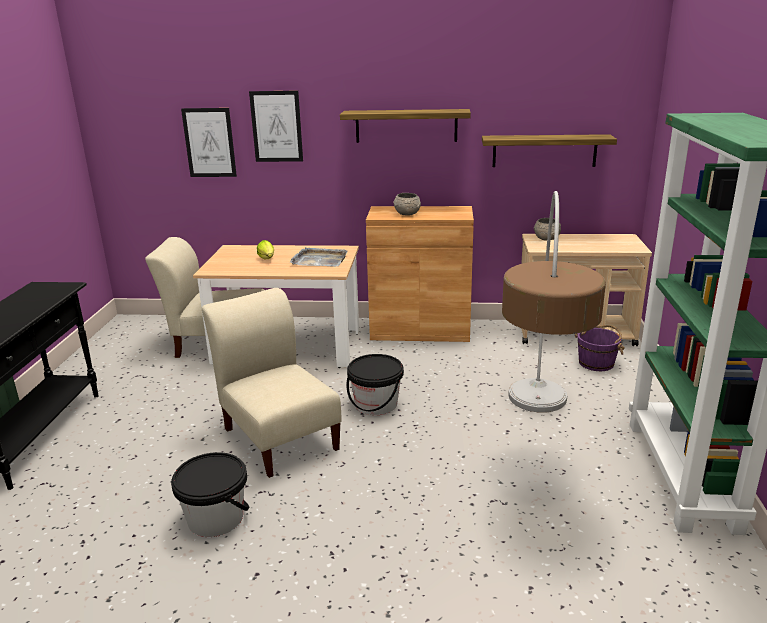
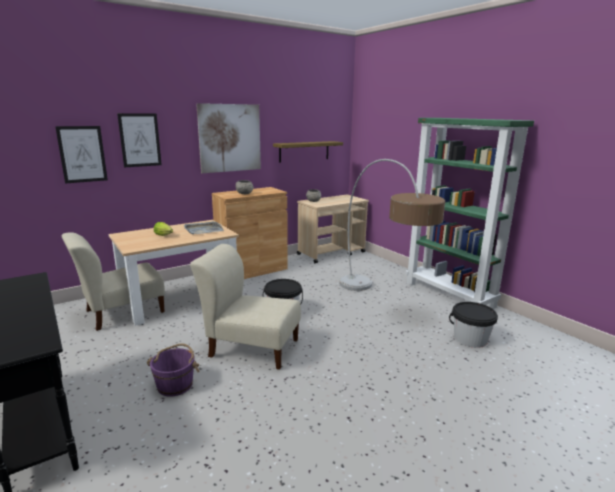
camera: 40 degrees left, 5 degrees down
(216, 518) = (280, 404): black bucket -> black bucket (470, 339)
(406, 126) = (230, 138): shelf -> picture
(596, 363) = (358, 263): purple bucket -> purple bucket (175, 385)

